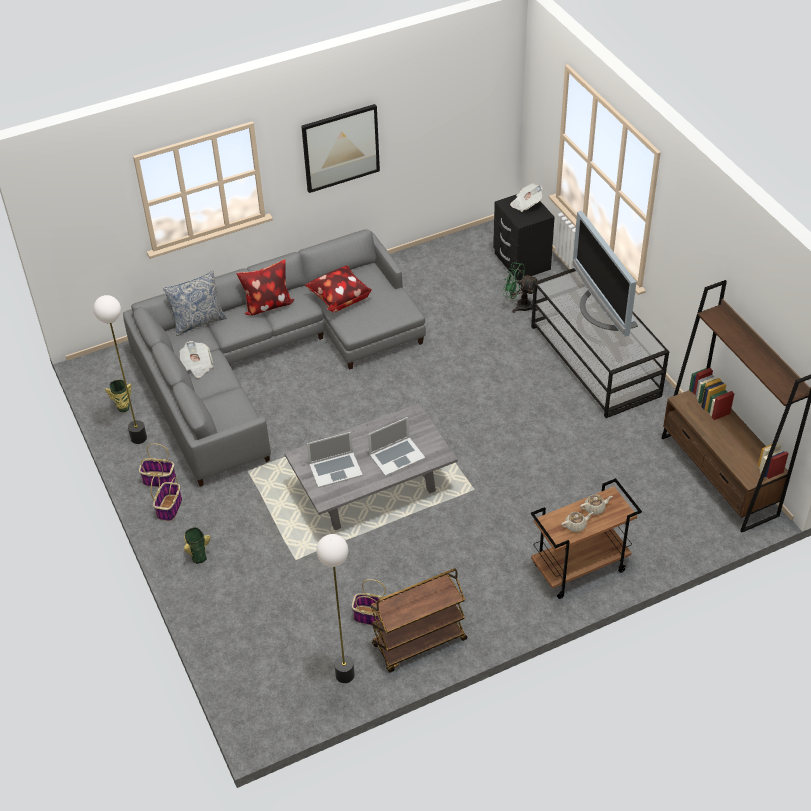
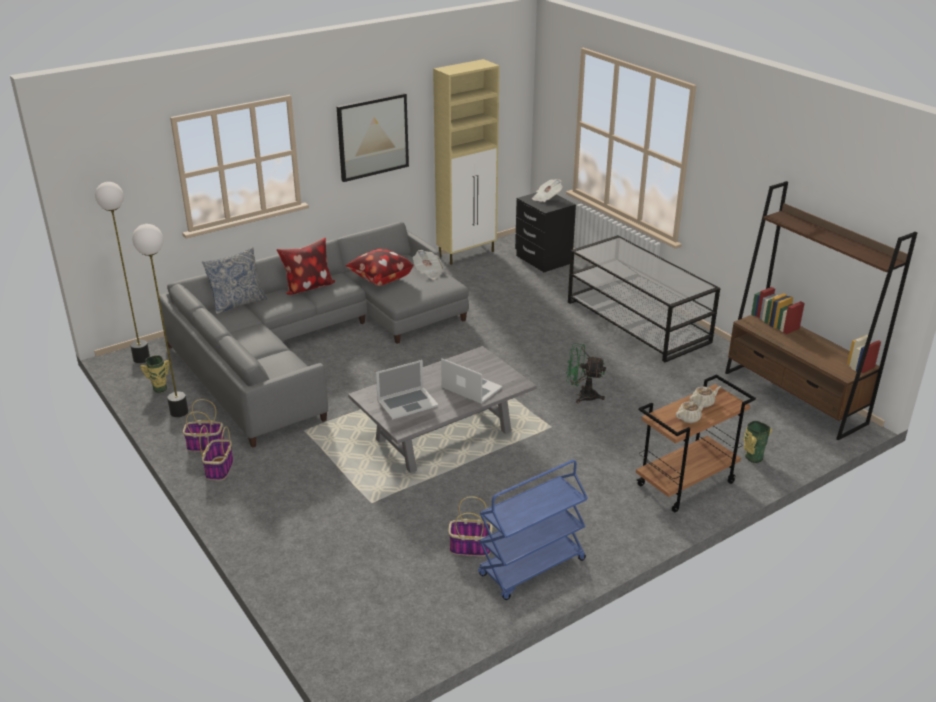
camera: 10 degrees left, 15 degrees down
(197, 366) = (241, 335): newspaper -> newspaper (428, 272)
(198, 556) = (258, 509): vase -> vase (752, 457)
(345, 674) = (453, 608): floor lamp -> floor lamp (142, 358)
(396, 456) = (471, 388): laptop -> laptop turned 105 degrees counterclockwise
(419, 643) = (532, 568): brown cart -> blue cart
(444, 246) = (467, 254): none -> beige cabinet
(519, 305) = (551, 288): green fan -> green fan (582, 395)
(604, 309) = (645, 264): television -> none

